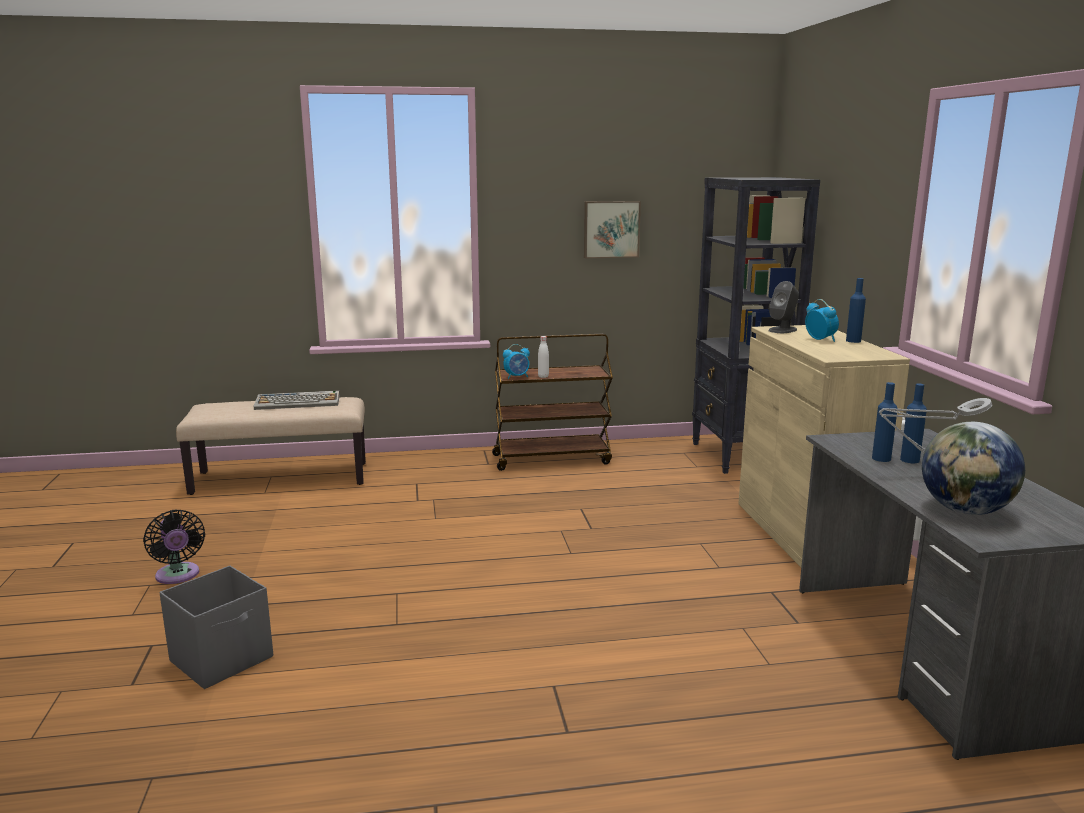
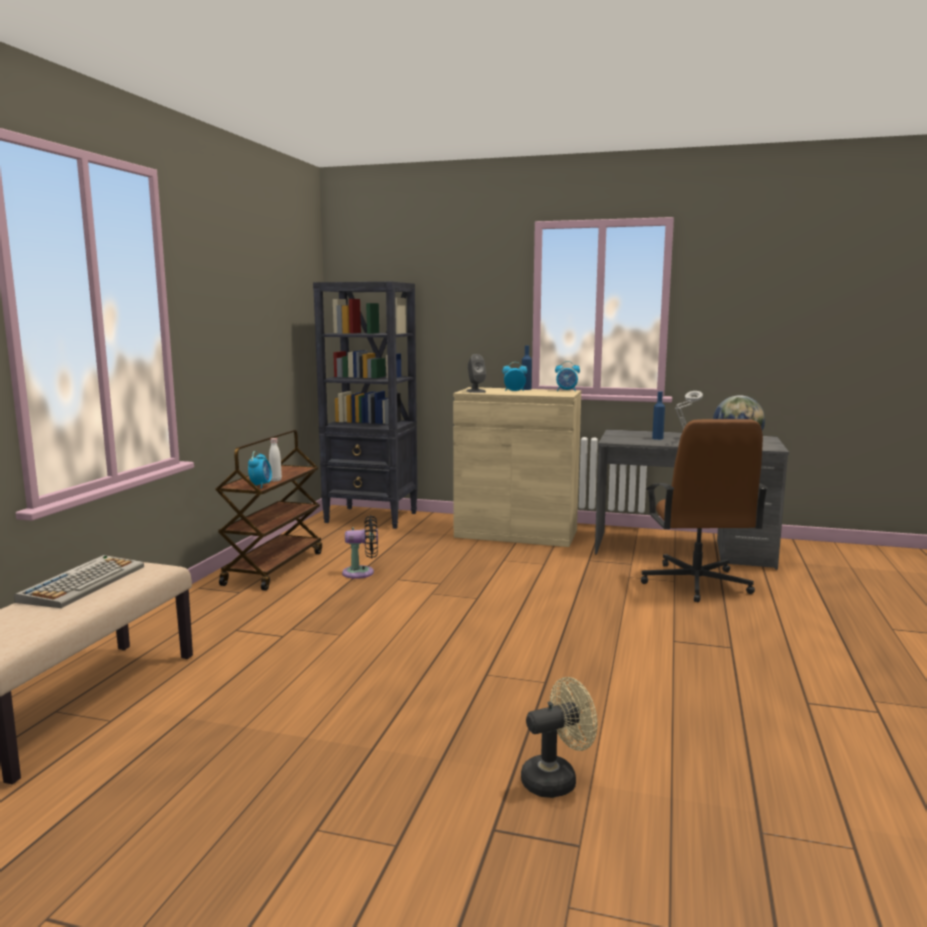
camera: 65 degrees left, 5 degrees down
(178, 576) = (313, 803): black fan -> black fan (362, 572)
(223, 659) = (556, 779): grey storage box -> beige fan
(611, 229) = (253, 331): picture -> none
(781, 682) = (695, 583): none -> brown office chair
(881, 354) = (566, 390): none -> alarm clock
(881, 458) = (651, 441): blue bottle -> none

